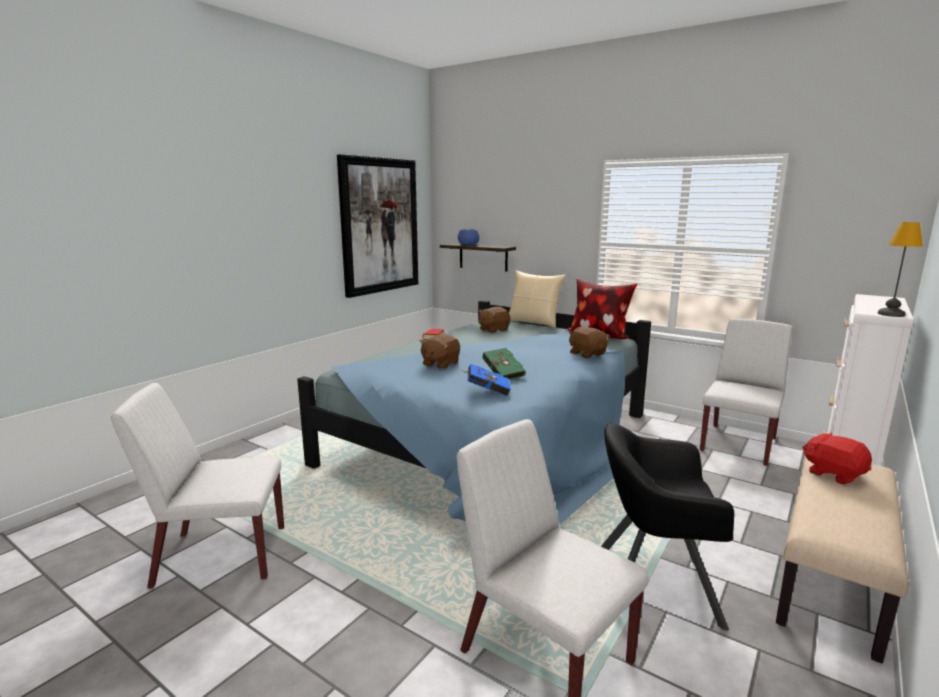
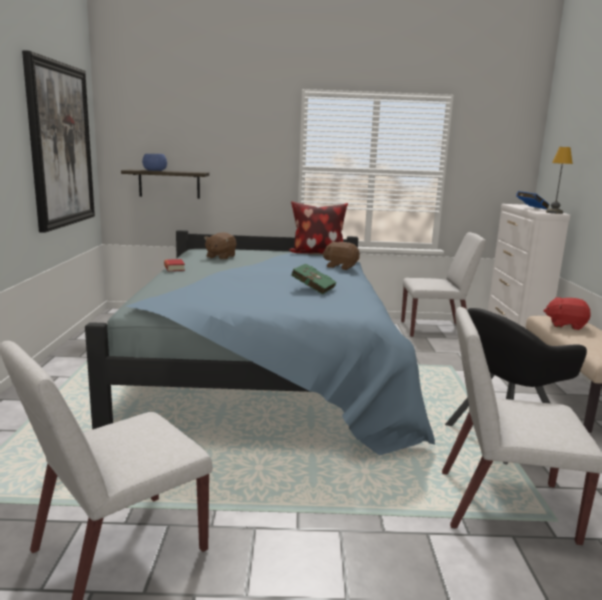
camera: 35 degrees left, 0 degrees up
(440, 364) = (239, 288): brown plush toy -> none
(486, 391) = (327, 303): blue book -> blue book (530, 208)
(534, 323) = (243, 248): beige pillow -> none
(738, 444) = (435, 330): white chair -> white chair turned 90 degrees clockwise

